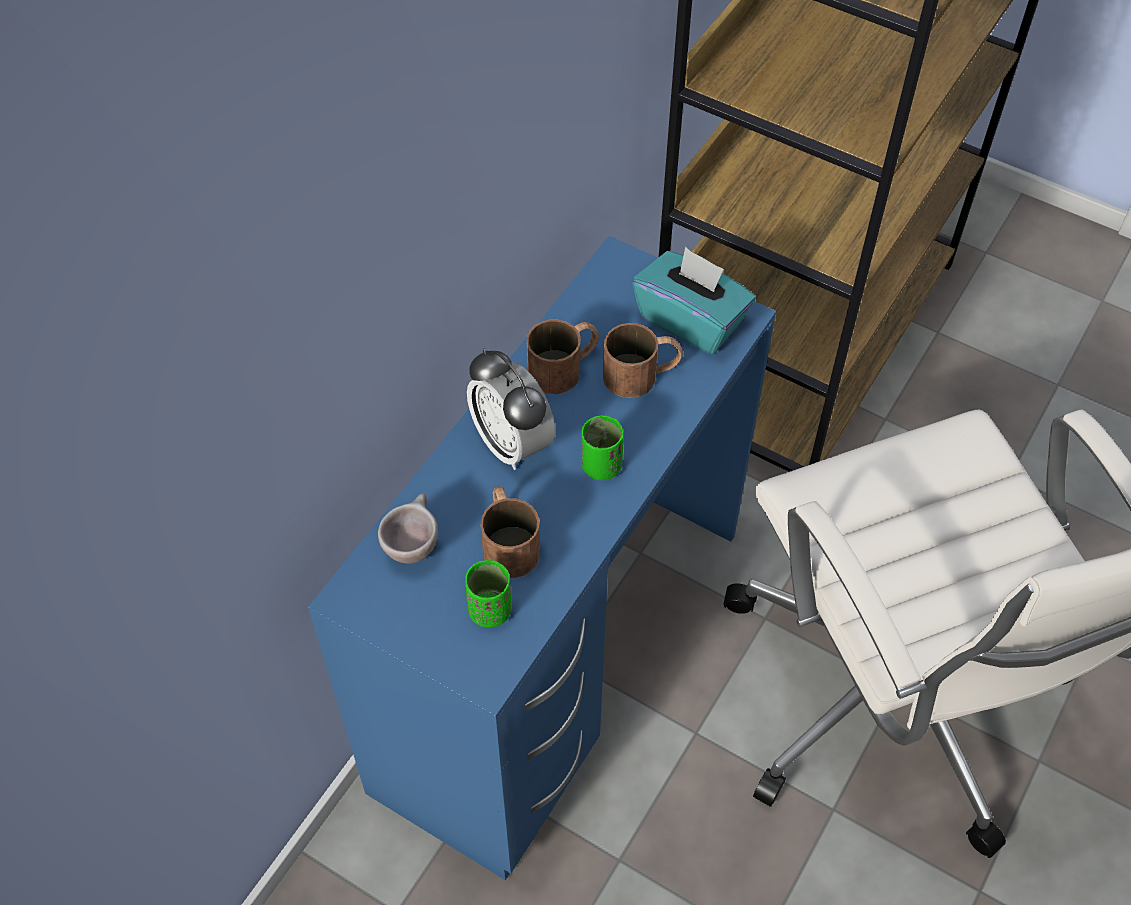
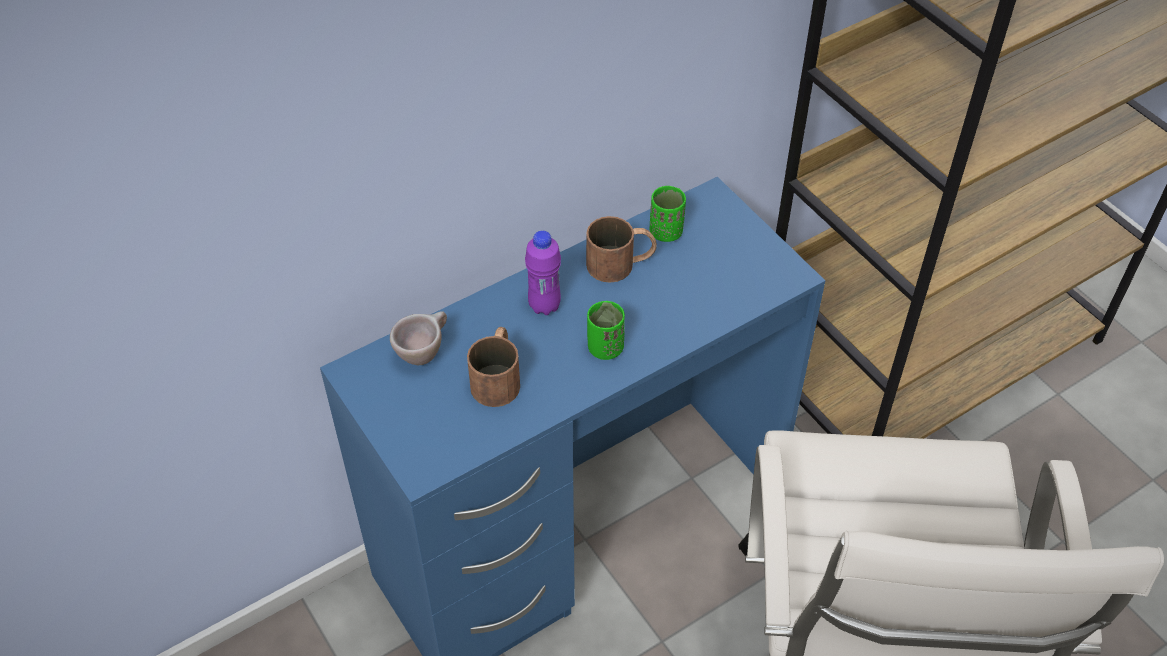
camera: 25 degrees right, 5 degrees down
(490, 610) = (453, 422): green cup -> green cup (666, 232)
(512, 443) = (544, 306): alarm clock -> purple bottle
(642, 374) = (681, 291): brown mug -> none
(691, 320) = (747, 263): turquoise tissue box -> none

